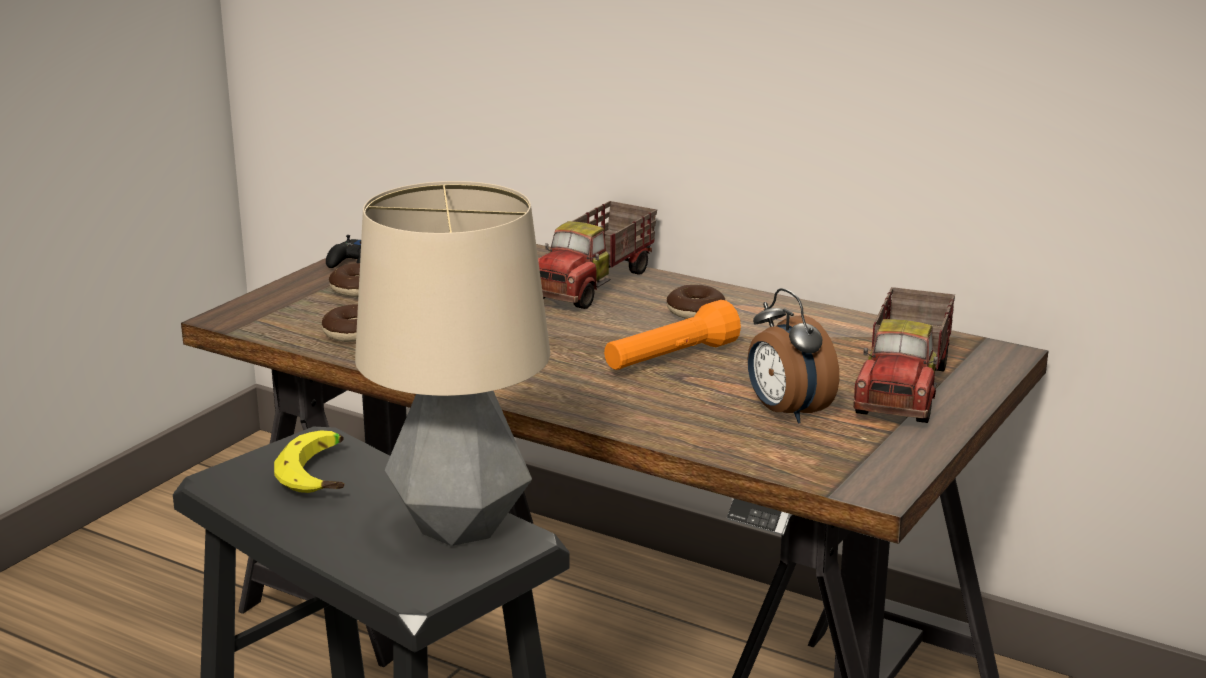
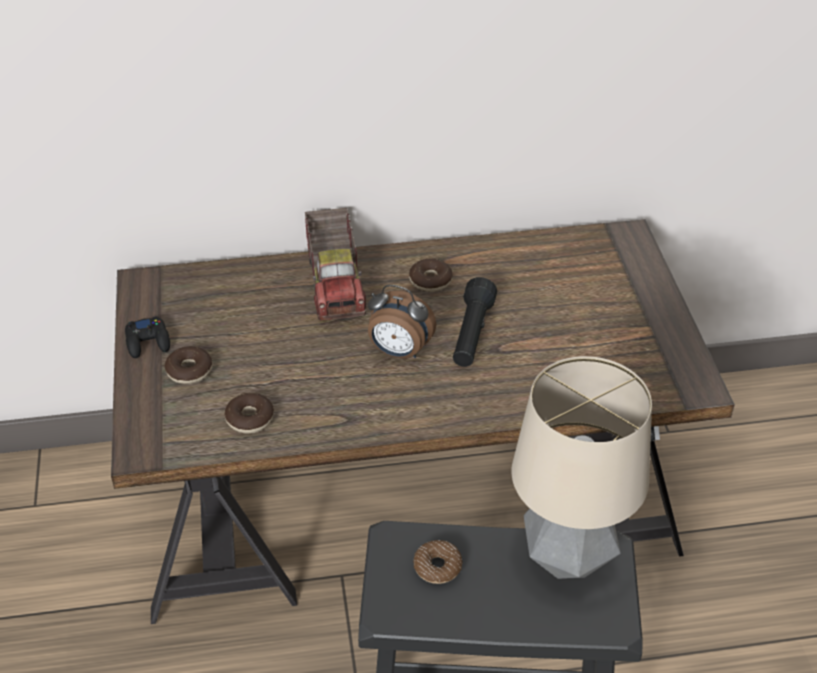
camera: 40 degrees left, 20 degrees up
(323, 474) = (437, 567): banana -> donut
(670, 359) = (471, 335): orange flashlight -> black flashlight
(786, 412) = (588, 350): alarm clock -> alarm clock (399, 352)
(905, 388) = (619, 293): toy truck -> none

